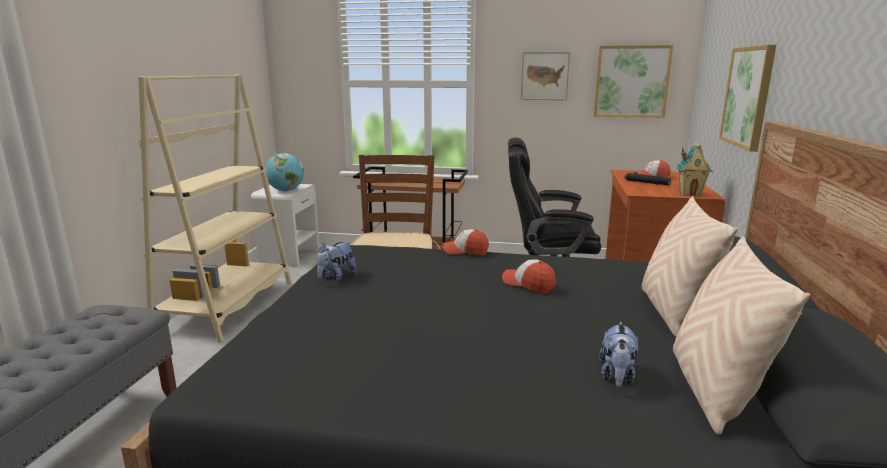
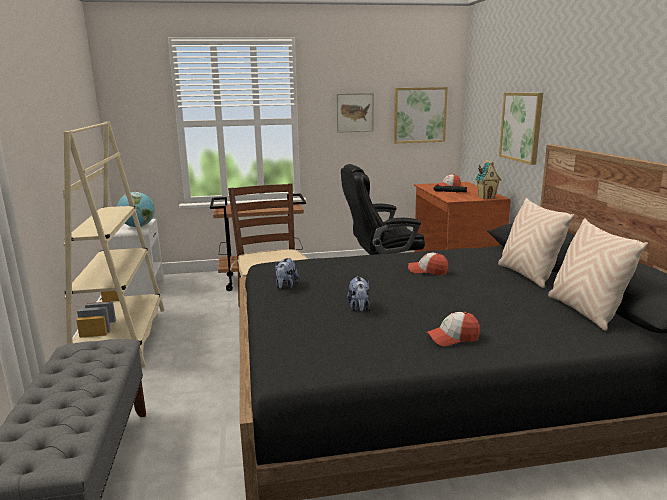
camera: 20 degrees left, 0 degrees up
(465, 251) = (359, 255): cap -> cap (453, 338)
(617, 376) = (530, 314): plush toy -> plush toy (359, 308)

